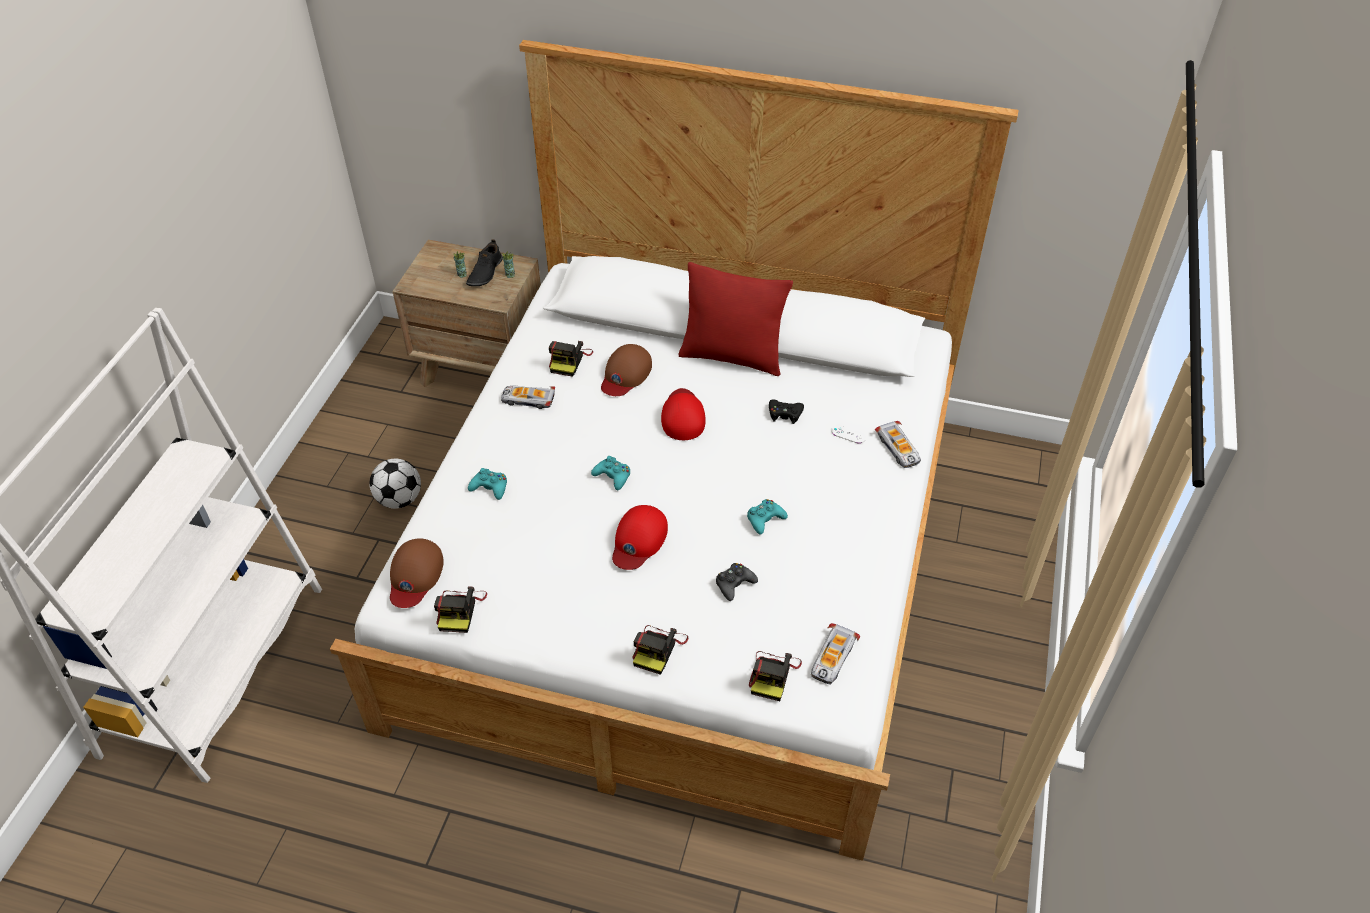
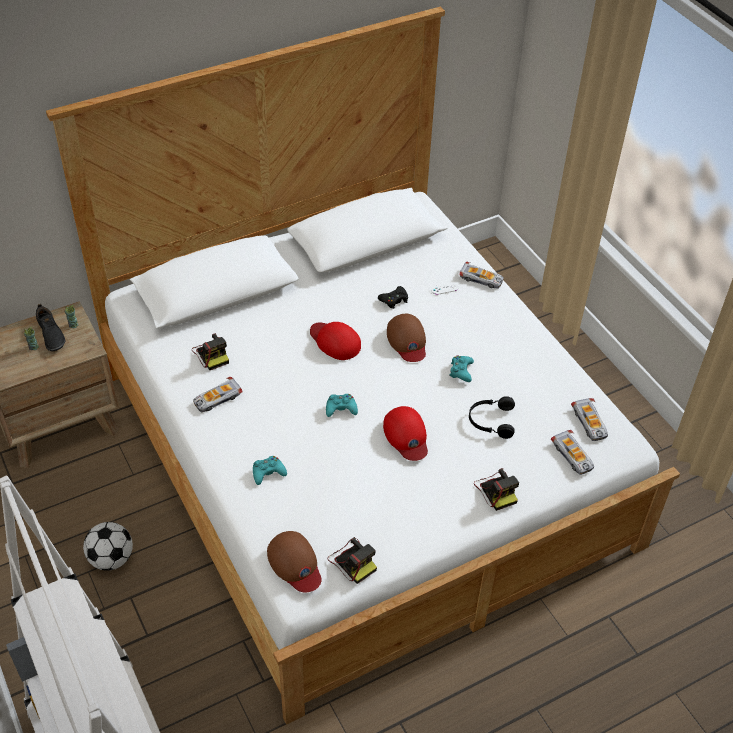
camera: 45 degrees left, 0 degrees up
(625, 374) = (262, 339): brown cap -> brown cap (407, 341)
(732, 357) = (317, 284): red pillow -> none
(734, 584) = (490, 421): black game controller -> black headphones
(773, 675) = (573, 456): camera -> toy car

